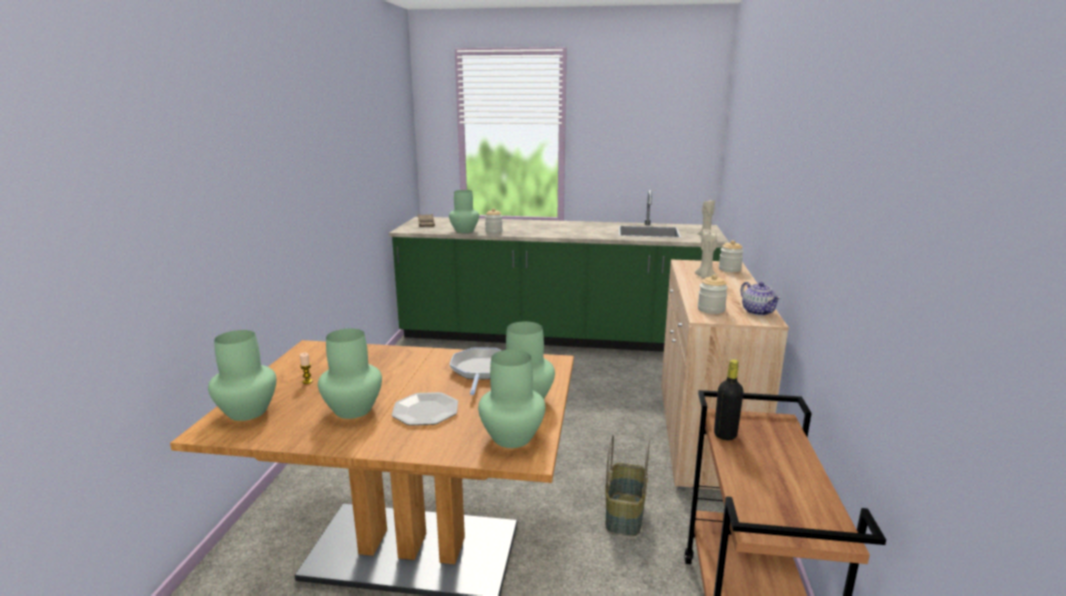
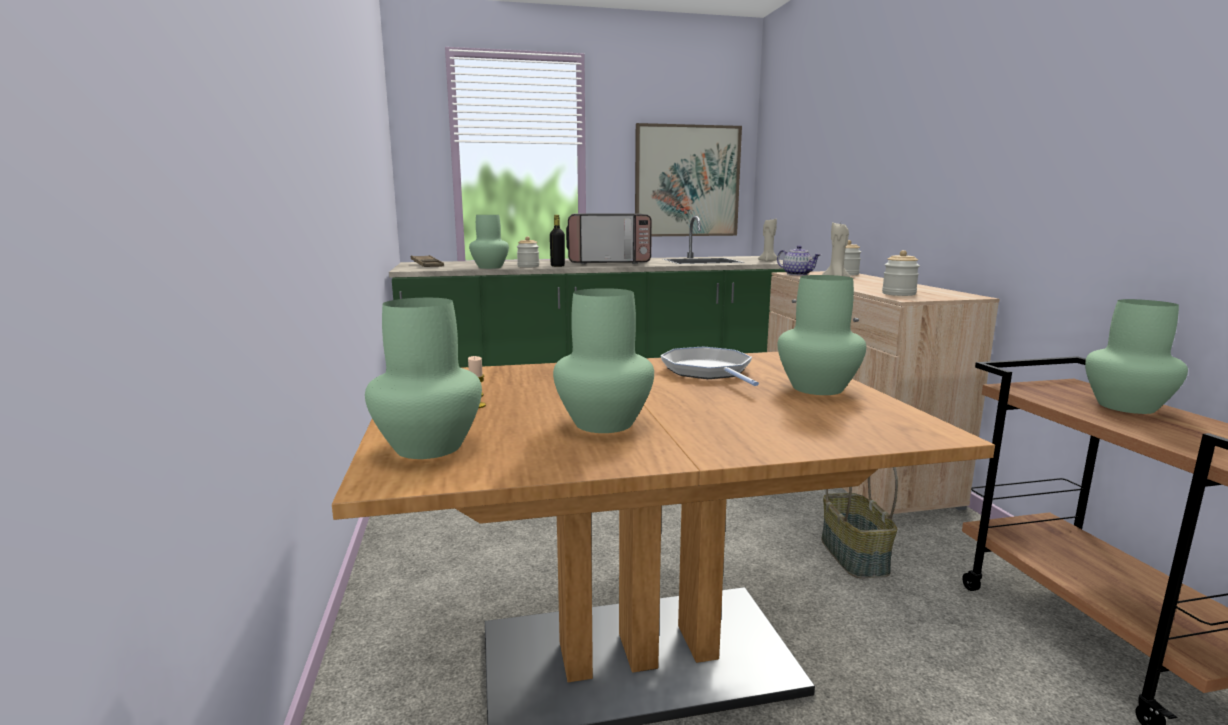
camera: 20 degrees left, 5 degrees down
(425, 410) = (711, 411): plate -> none
(511, 437) = (872, 419): green vase -> green vase (1124, 406)
(566, 228) = (609, 262): none -> microwave
(655, 154) = (687, 181): none -> picture
(725, 435) = (1049, 400): black bottle -> black bottle (557, 266)
(758, 312) = (946, 292): teapot -> teapot (797, 274)

